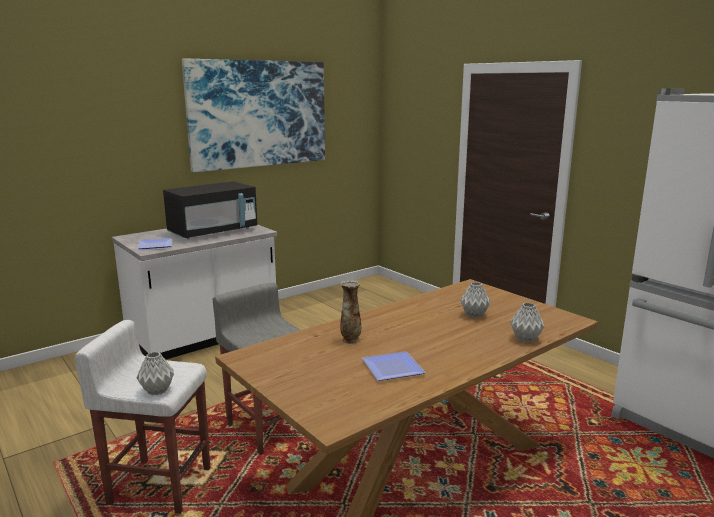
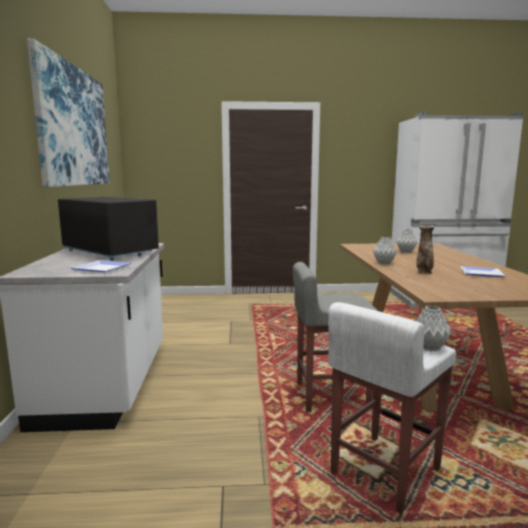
camera: 55 degrees left, 5 degrees down
(213, 232) = (109, 252): black microwave -> black microwave turned 45 degrees counterclockwise
(526, 339) = (453, 252): grey vase -> grey vase (384, 263)

